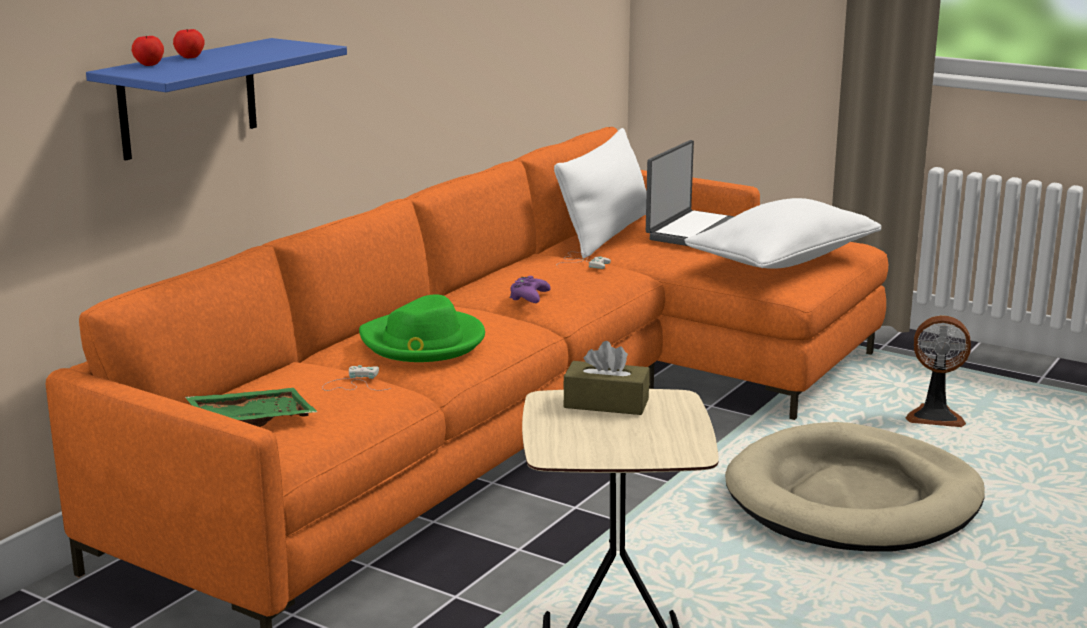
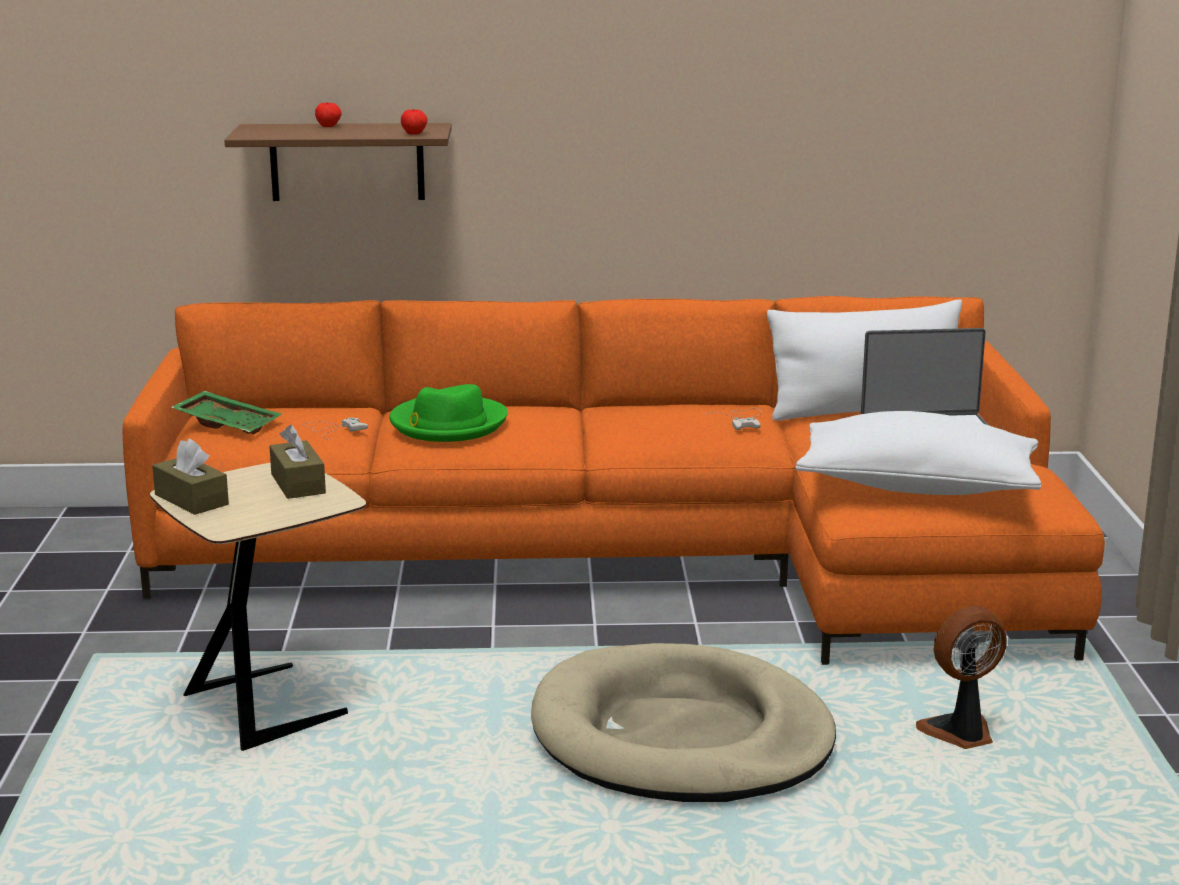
camera: 55 degrees right, 0 degrees up
(149, 64) = (283, 126): apple -> apple (414, 133)
(188, 98) = (347, 162): blue shelf -> brown shelf
(529, 297) = (615, 426): purple game controller -> none
(587, 452) = (191, 499): none -> brown tissue box
(934, 417) = (960, 733): fan -> fan turned 90 degrees clockwise

